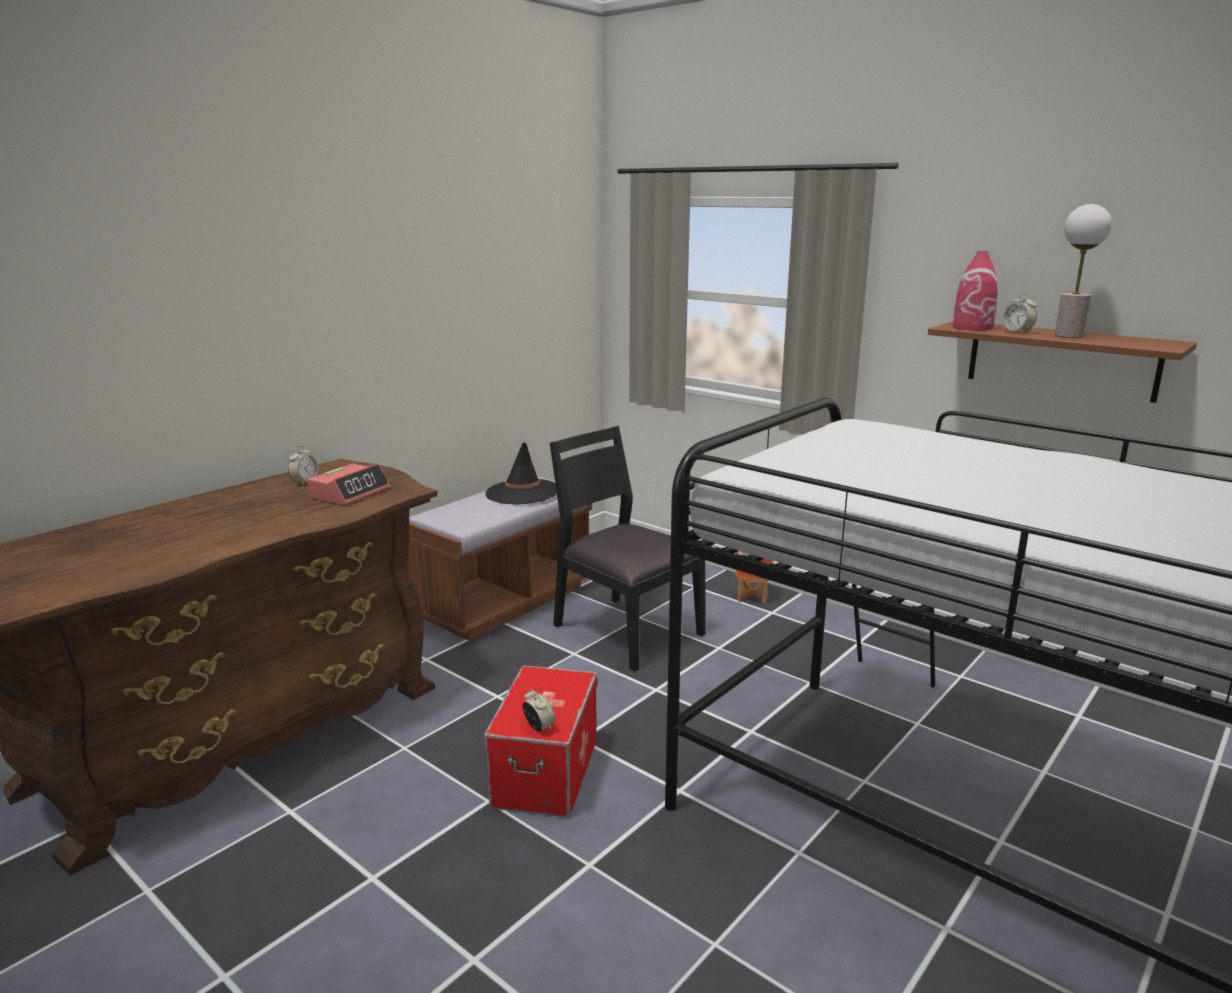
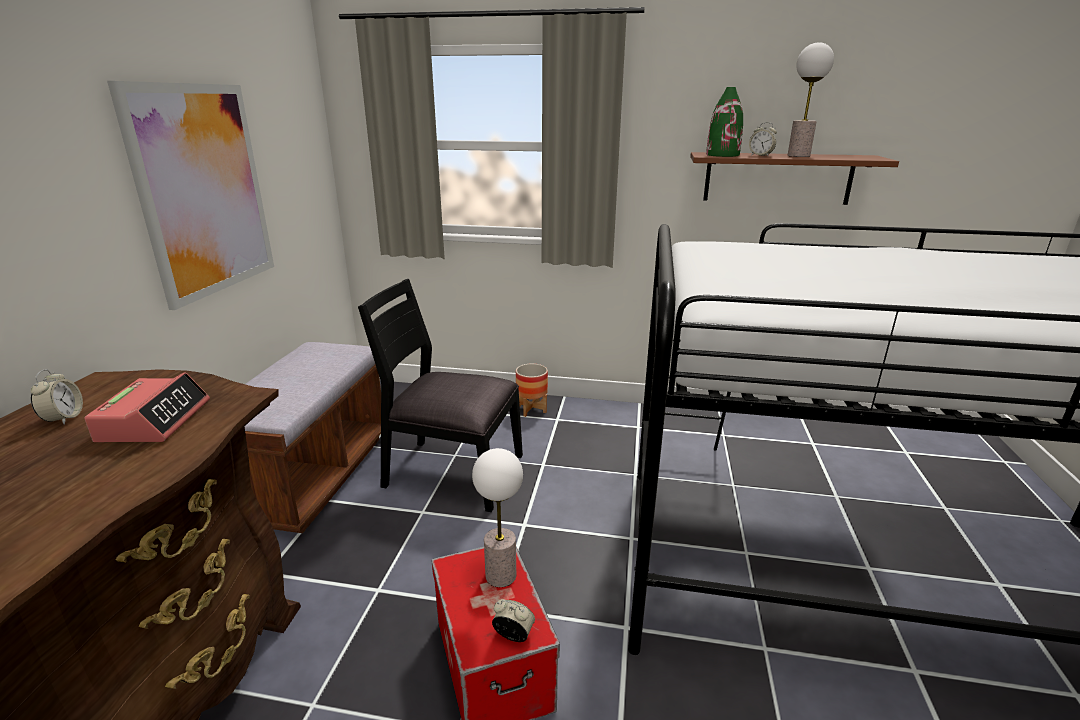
camera: 30 degrees left, 5 degrees up
(457, 328) = (203, 191): none -> picture
(522, 492) = (313, 362): black hat -> none
(564, 691) = (500, 576): none -> table lamp
(973, 328) = (723, 155): red vase -> green vase

